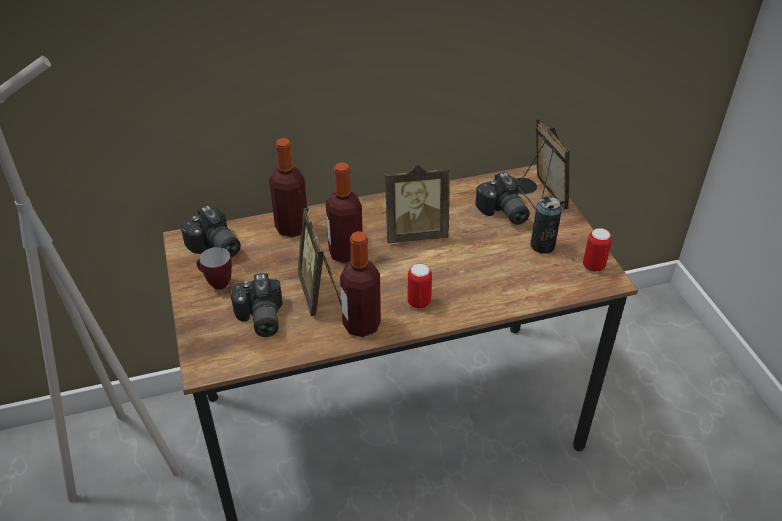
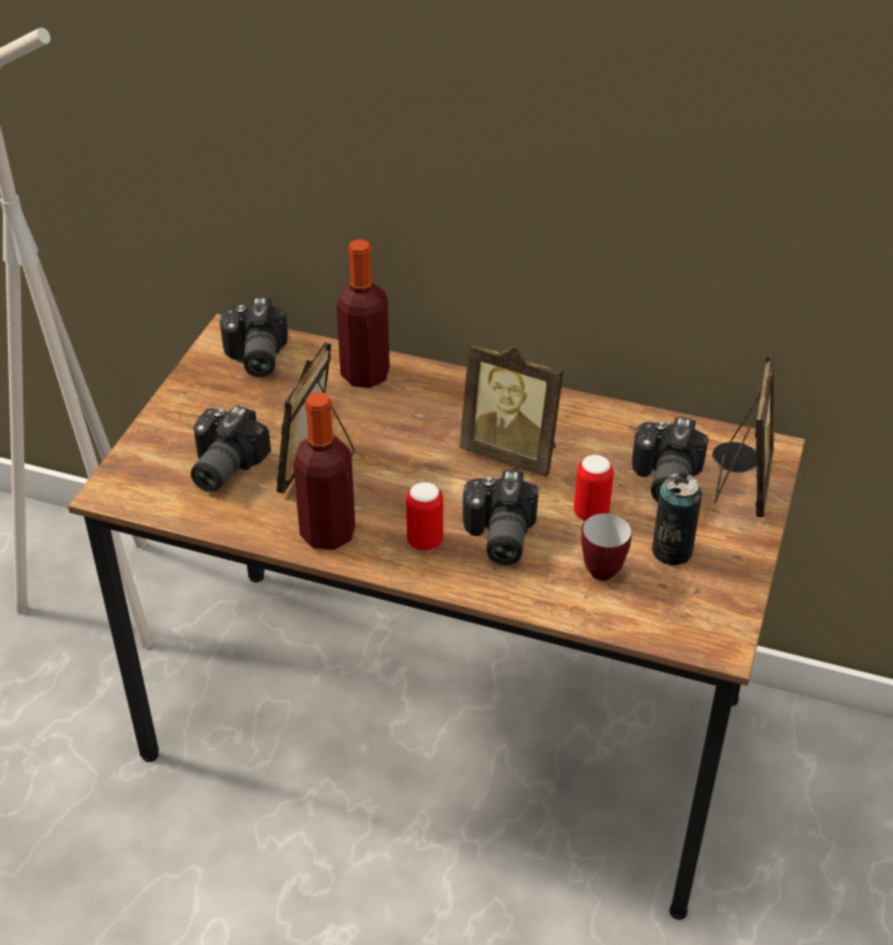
camera: 35 degrees right, 0 degrees up
(216, 283) = (214, 401): mug -> mug (597, 568)
(346, 253) = (398, 437): bottle -> none
(453, 281) = (497, 536): none -> camera
(593, 266) = (716, 614): can -> can (591, 514)

